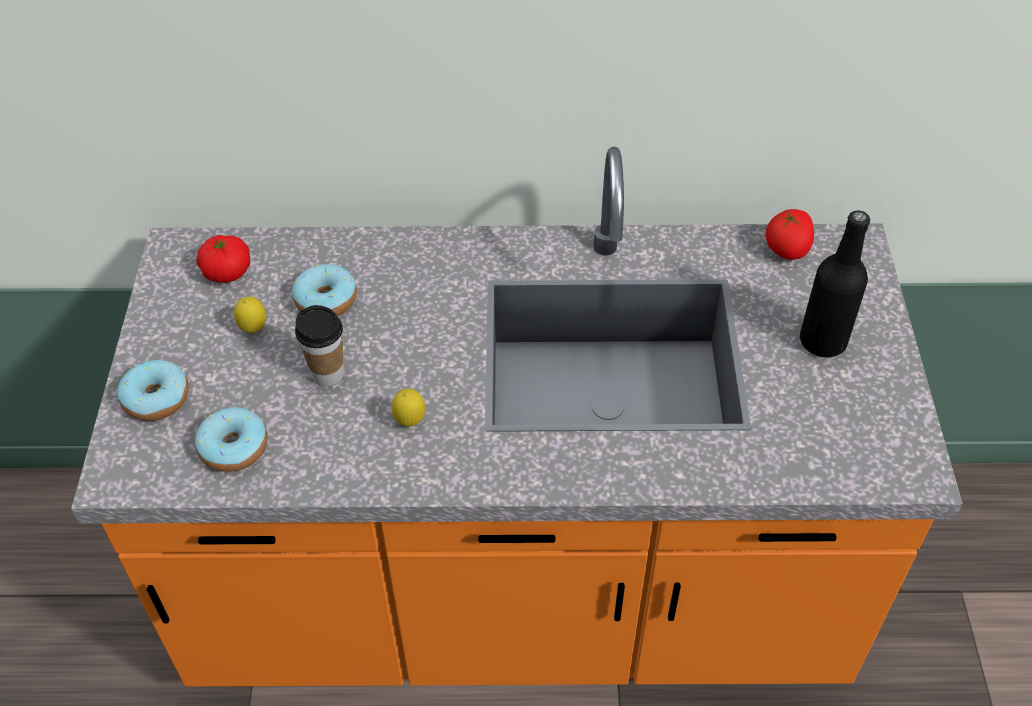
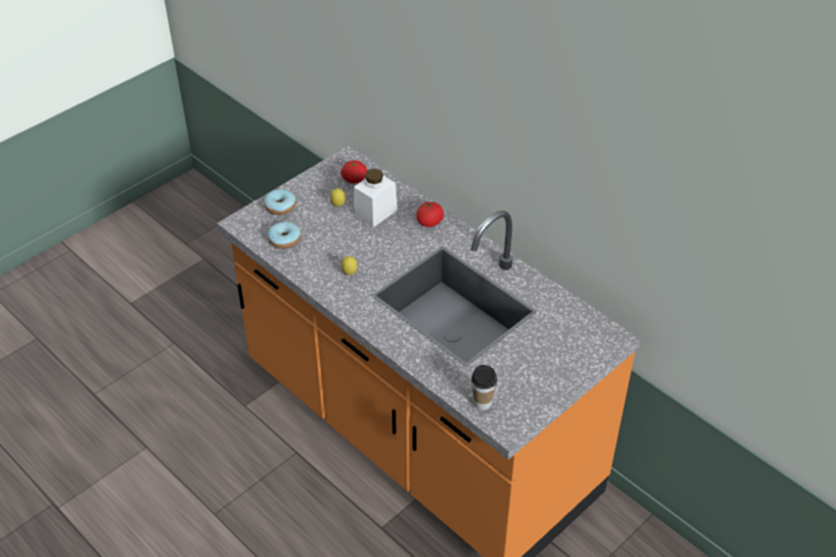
camera: 45 degrees right, 5 degrees down
(326, 300) = (375, 212): donut -> white jar
(328, 374) = (343, 238): cup -> cup (482, 403)
(787, 249) = (580, 318): tomato -> tomato (429, 222)
(822, 341) = (541, 360): black bottle -> none

